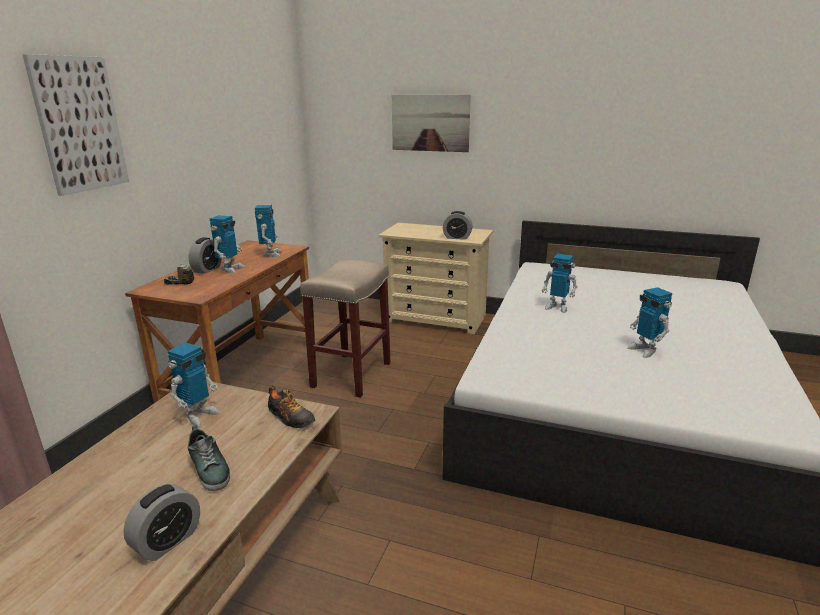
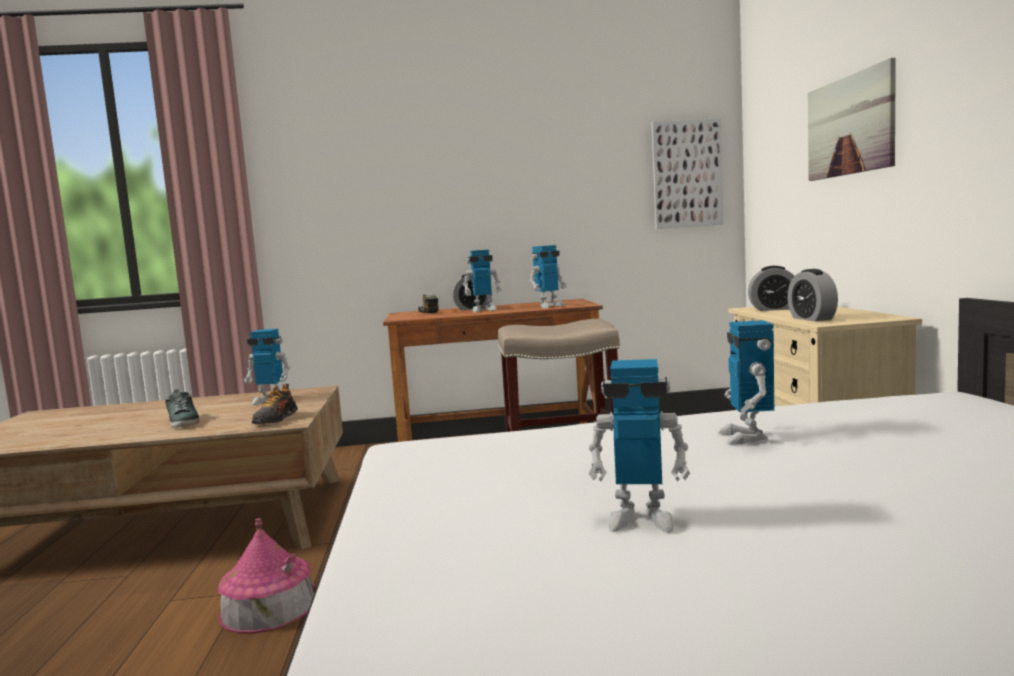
camera: 65 degrees right, 15 degrees down
(79, 124) = (374, 157): picture -> picture (687, 174)
(168, 541) = (85, 436): alarm clock -> alarm clock (773, 309)
(210, 469) = (183, 422): shoe -> shoe turned 60 degrees counterclockwise
(427, 528) = (268, 607): none -> toy house
(645, 350) = (640, 518): toy robot -> toy robot turned 120 degrees counterclockwise

